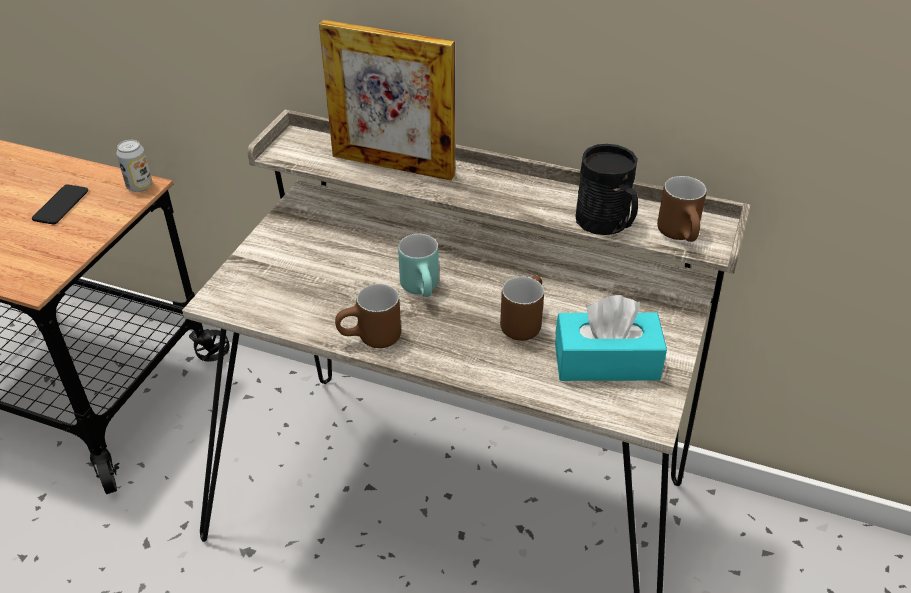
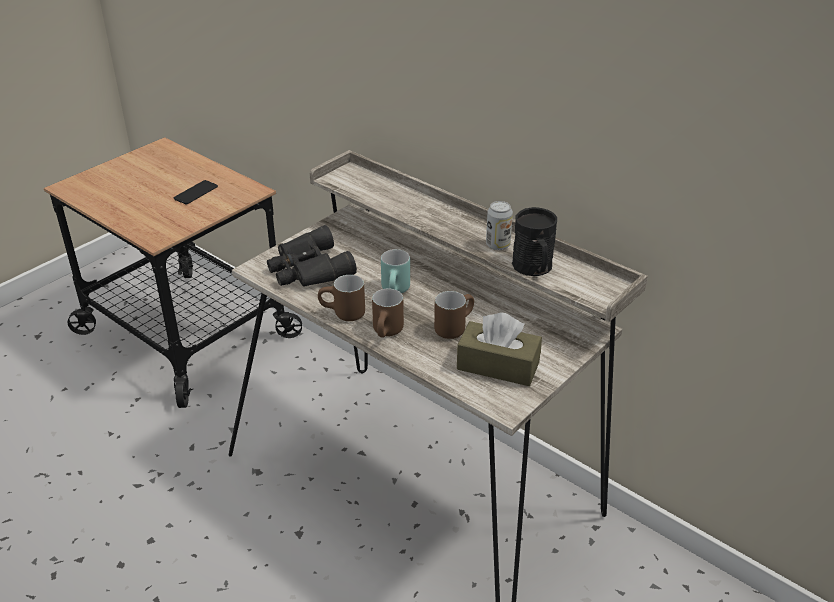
camera: 20 degrees right, 5 degrees down
(139, 186) = (252, 190): can -> can (498, 245)
(289, 285) = (308, 269): none -> black binoculars
(392, 165) = (404, 201): picture frame -> none
(606, 362) = (498, 365): turquoise tissue box -> brown tissue box
(683, 236) = (585, 288): brown mug -> brown mug (388, 333)

